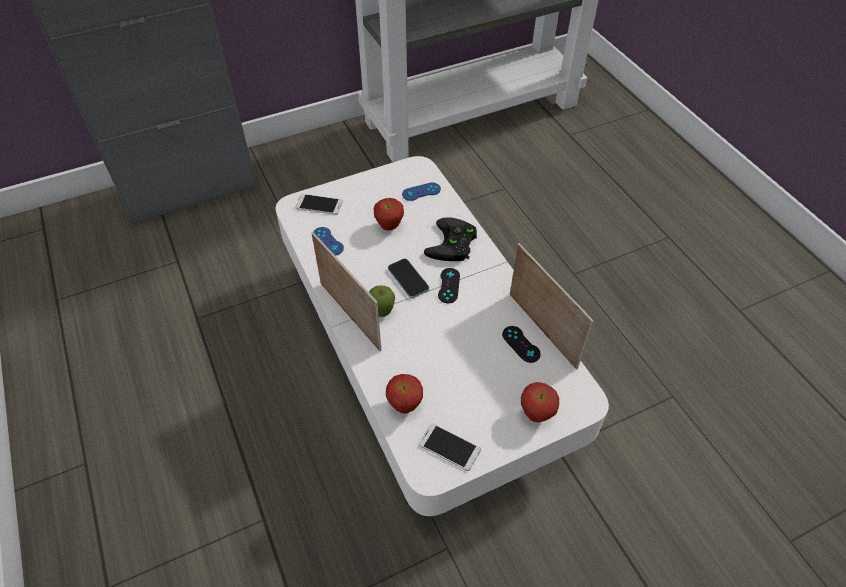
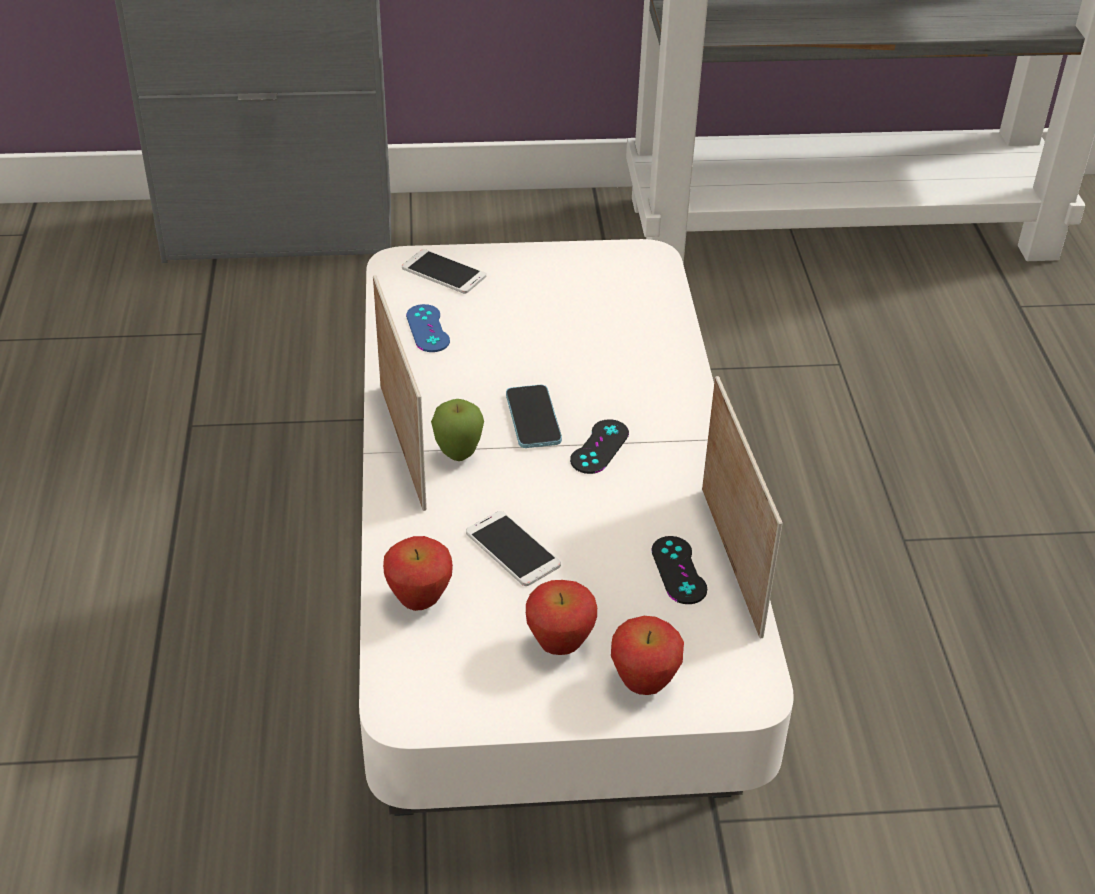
camera: 20 degrees right, 10 degrees down
(389, 227) = (545, 333): apple -> apple (560, 646)
(421, 192) = (632, 295): blue game controller -> none
(449, 447) = (461, 685): phone -> phone (512, 549)
(453, 245) = (642, 388): black game controller -> none

